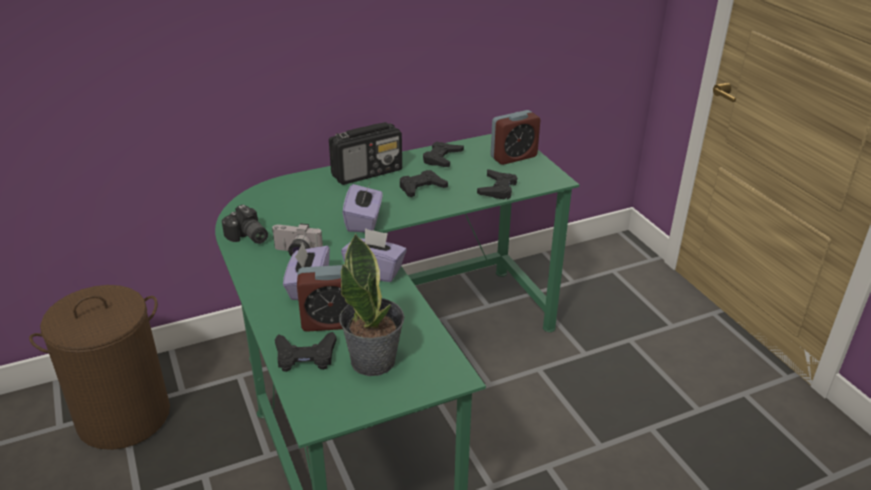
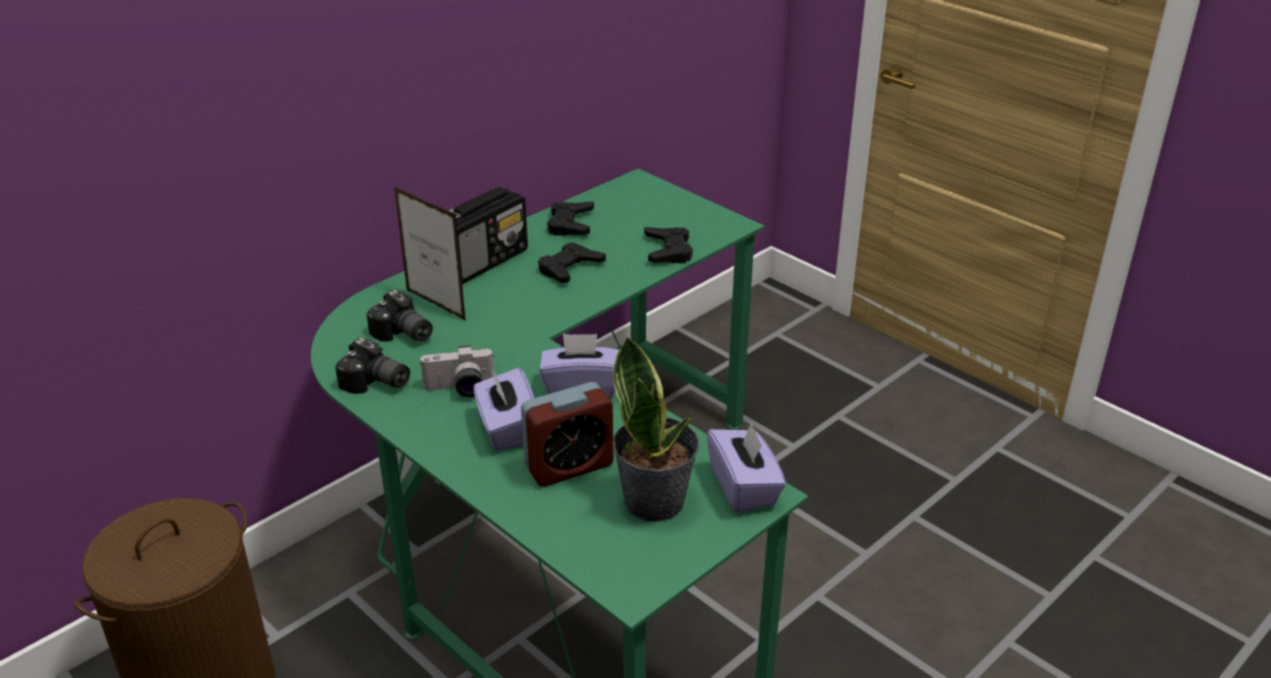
camera: 20 degrees left, 0 degrees up
(285, 209) = (402, 334): none -> camera
(305, 356) = (564, 518): black game controller -> none
(318, 195) = (435, 305): none -> picture frame
(364, 221) = (523, 328): purple tissue box -> purple tissue box (744, 487)
(513, 157) = (661, 205): alarm clock -> none

